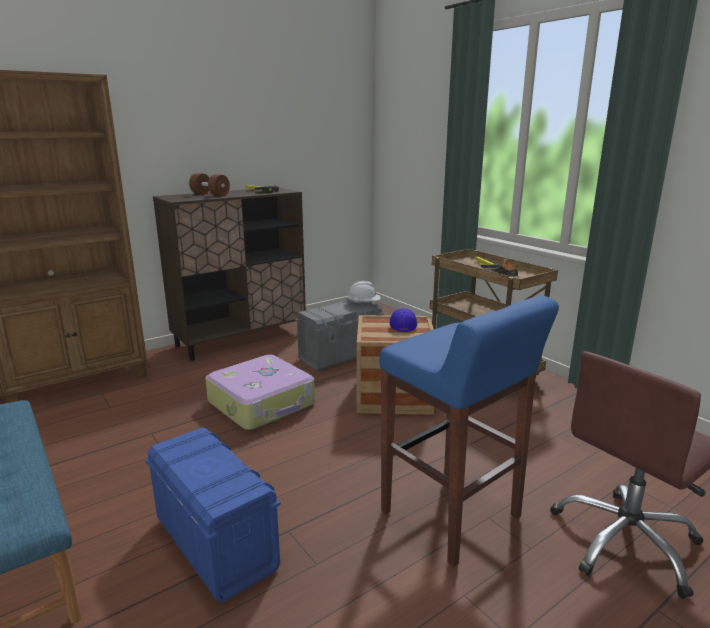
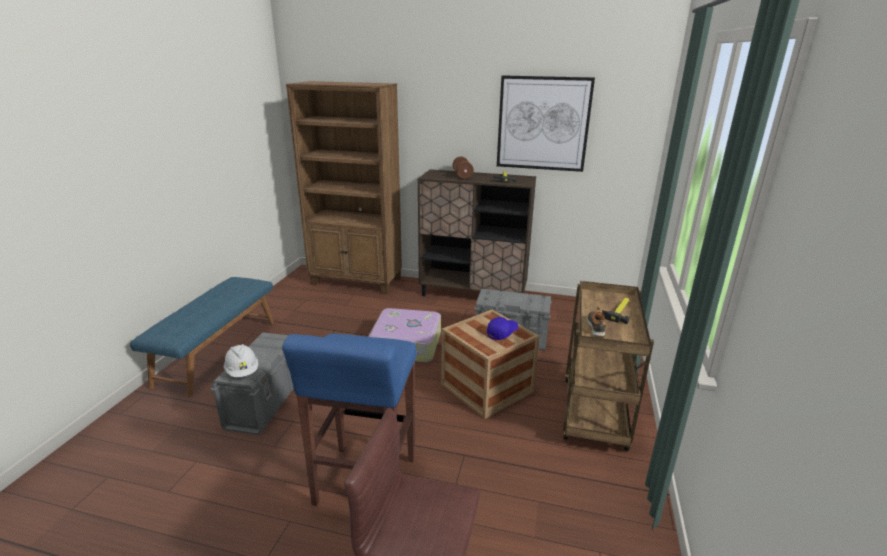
camera: 50 degrees right, 5 degrees up
(215, 542) = (265, 403): blue storage box -> grey storage box
(275, 128) = (543, 124): none -> picture
(363, 303) = (539, 302): white hard hat -> white hard hat (242, 371)

